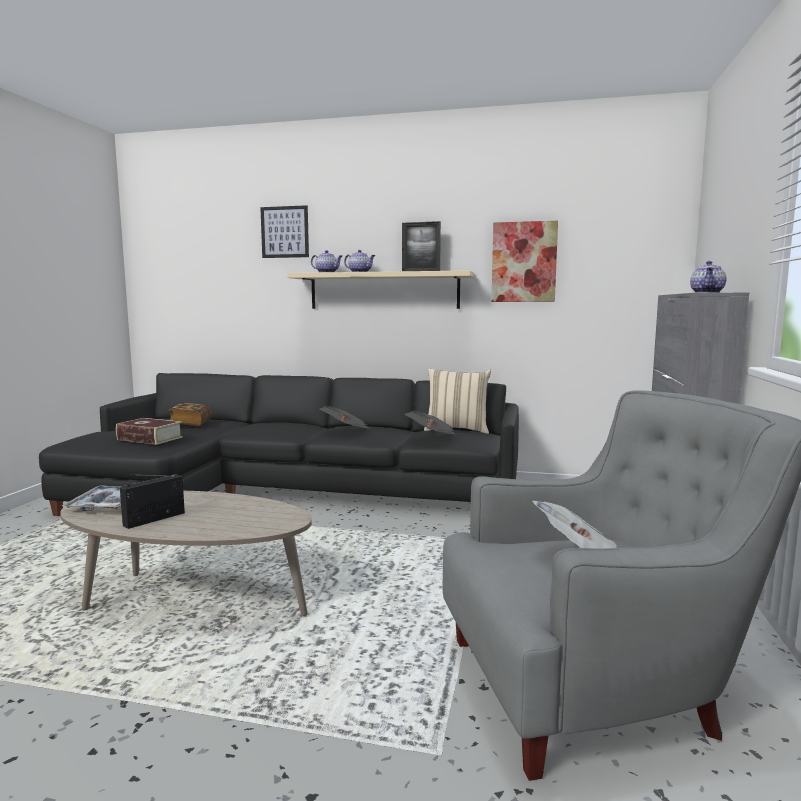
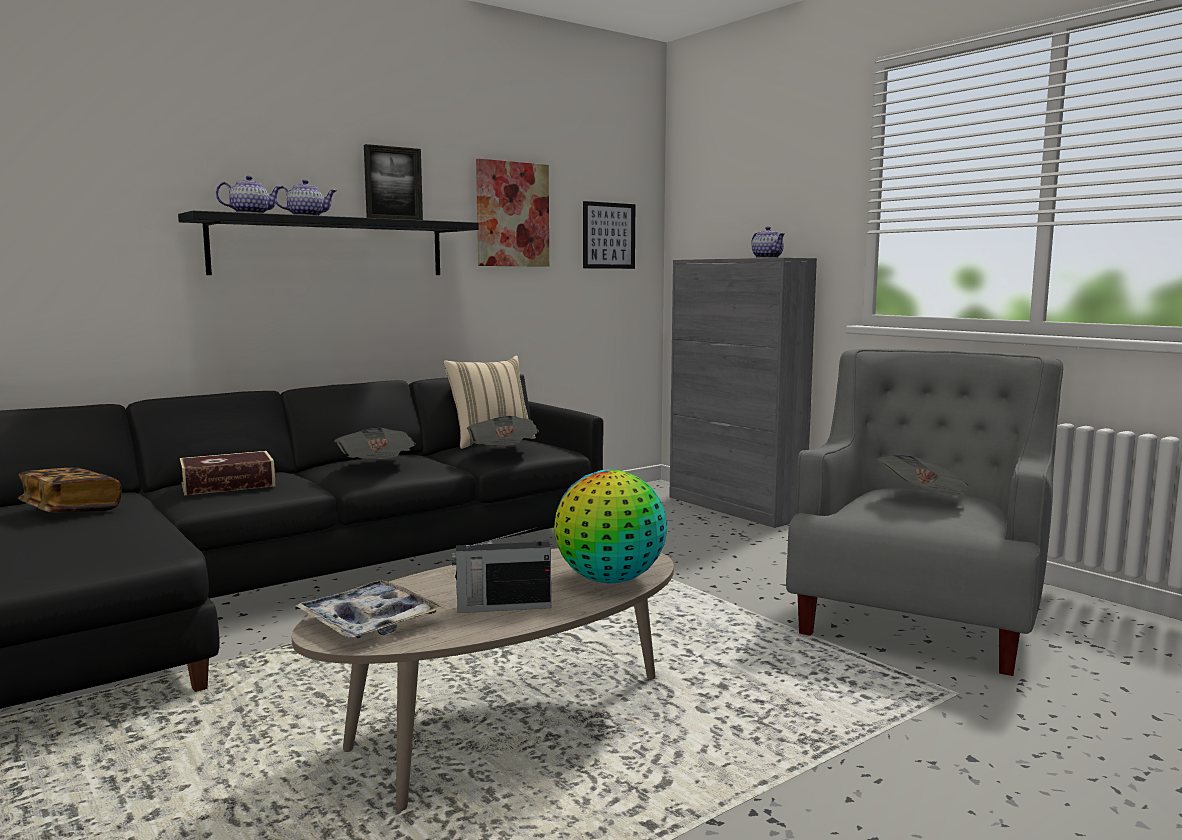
camera: 50 degrees left, 0 degrees up
(149, 438) = (91, 540): book -> book (228, 485)
(155, 519) = (502, 606): radio -> radio turned 90 degrees counterclockwise
(231, 527) = (610, 580): none -> globe
(285, 232) = (143, 134): picture -> picture (608, 235)
(384, 291) = (330, 247): beige shelf -> black shelf

